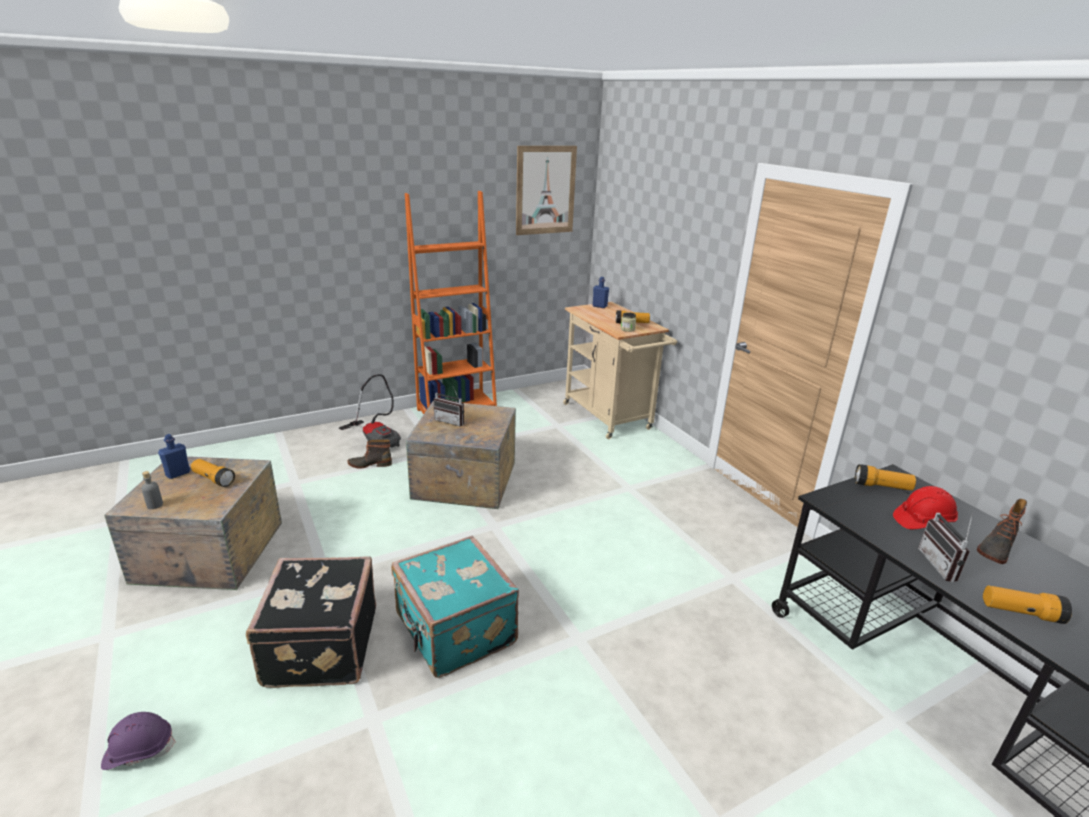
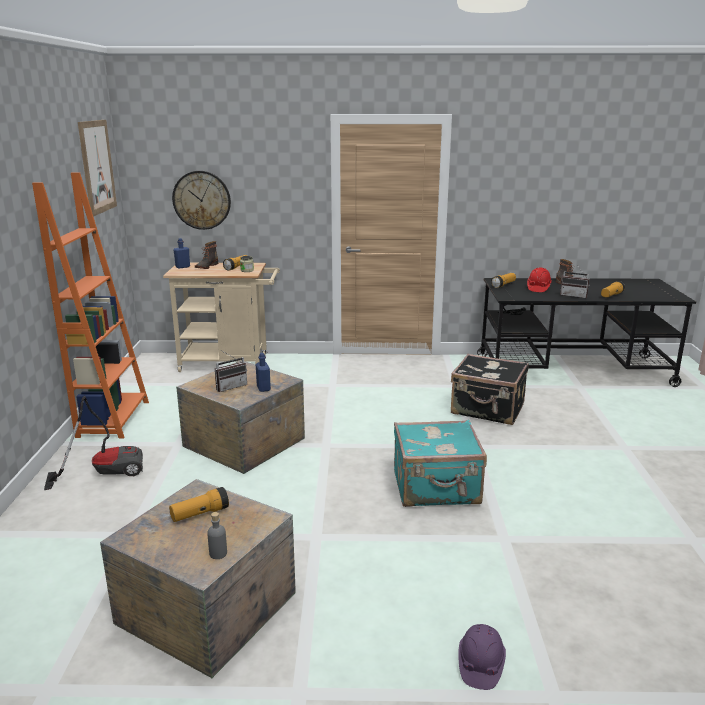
camera: 60 degrees left, 5 degrees down
(178, 473) = (158, 537): blue bottle -> blue bottle (263, 388)
(319, 647) = (413, 552): black suitcase -> black suitcase (487, 410)
(370, 464) = (152, 483): boot -> boot (206, 266)
(638, 243) = (201, 200): none -> wall clock

